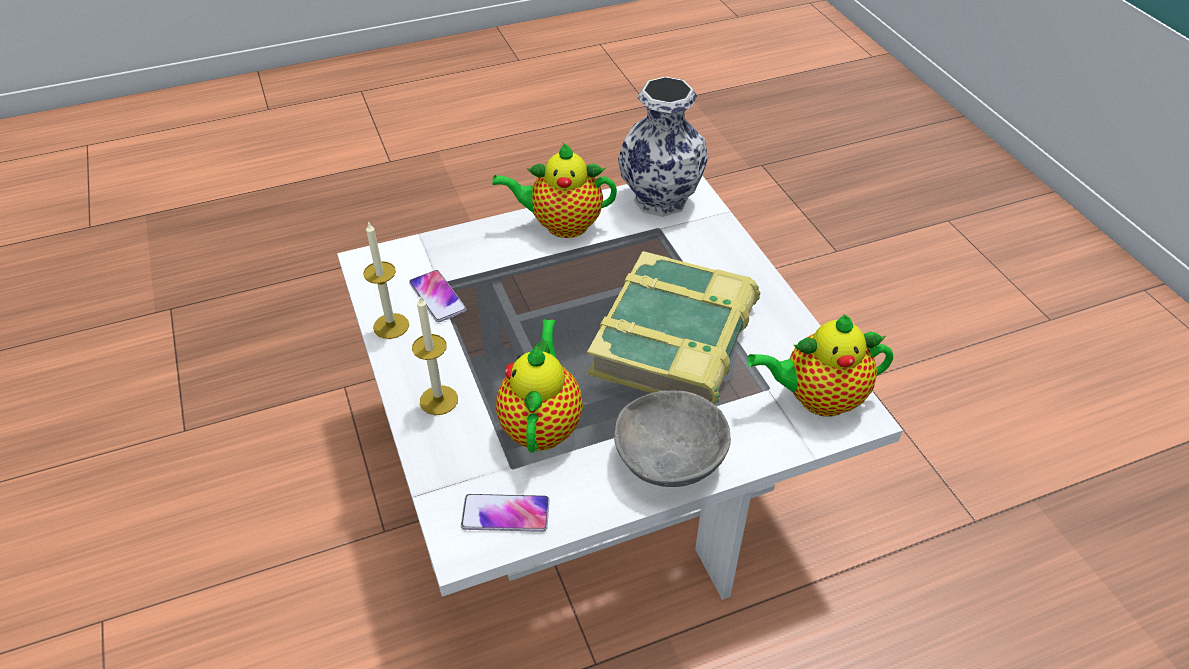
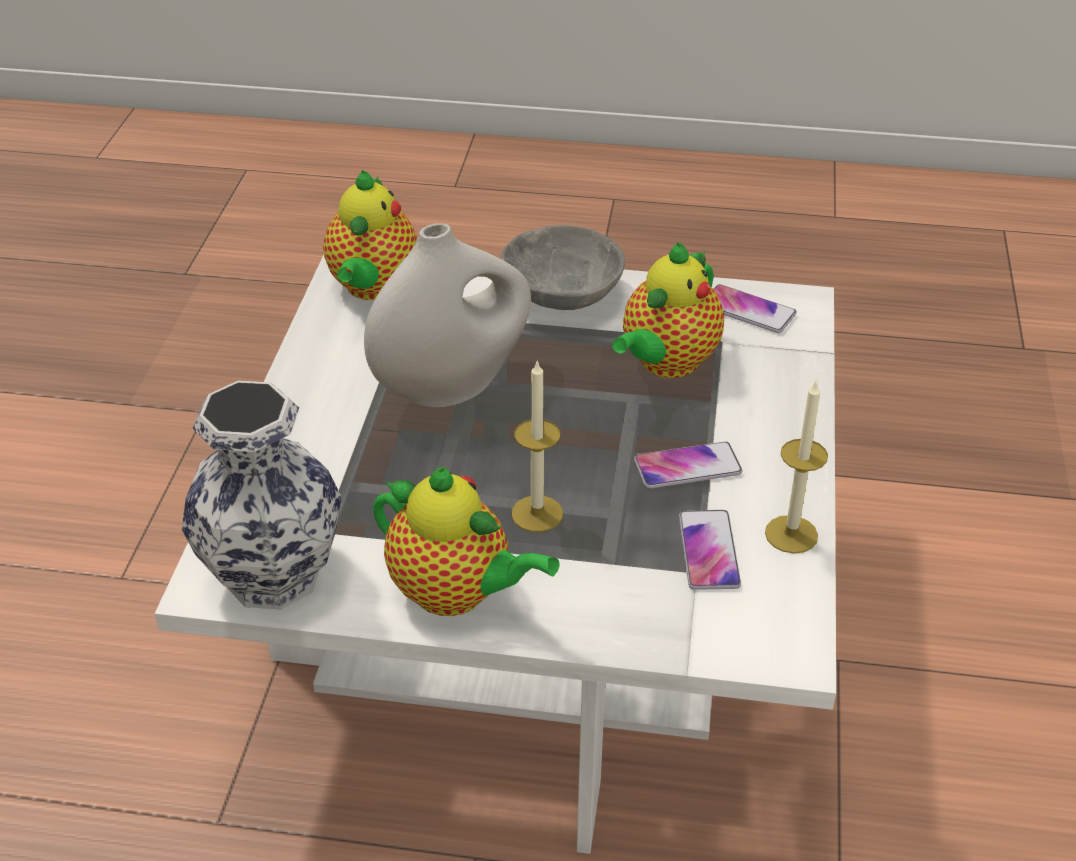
camera: 150 degrees left, 5 degrees down
(439, 400) = (767, 425): candle -> candle (537, 513)
(478, 345) = (687, 467): none -> phone
(676, 340) = (452, 385): book -> white vase
(817, 398) = (371, 288): teapot -> teapot turned 75 degrees clockwise

